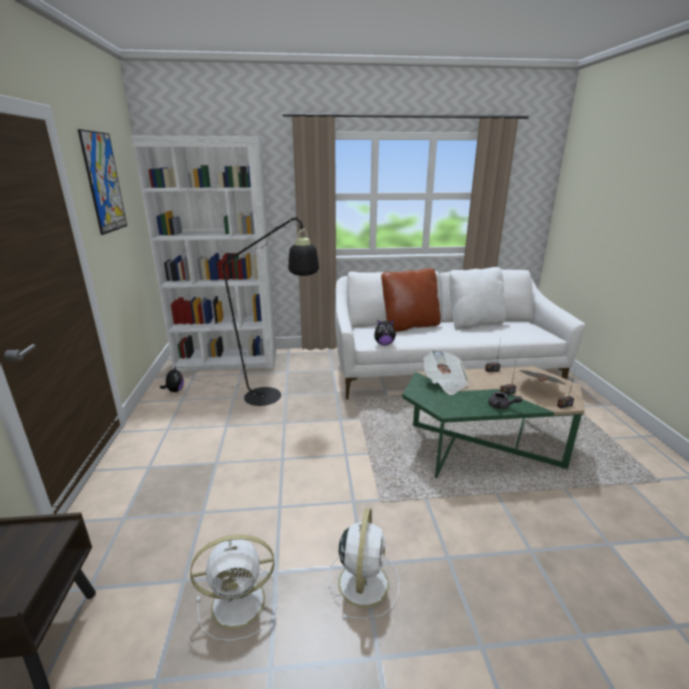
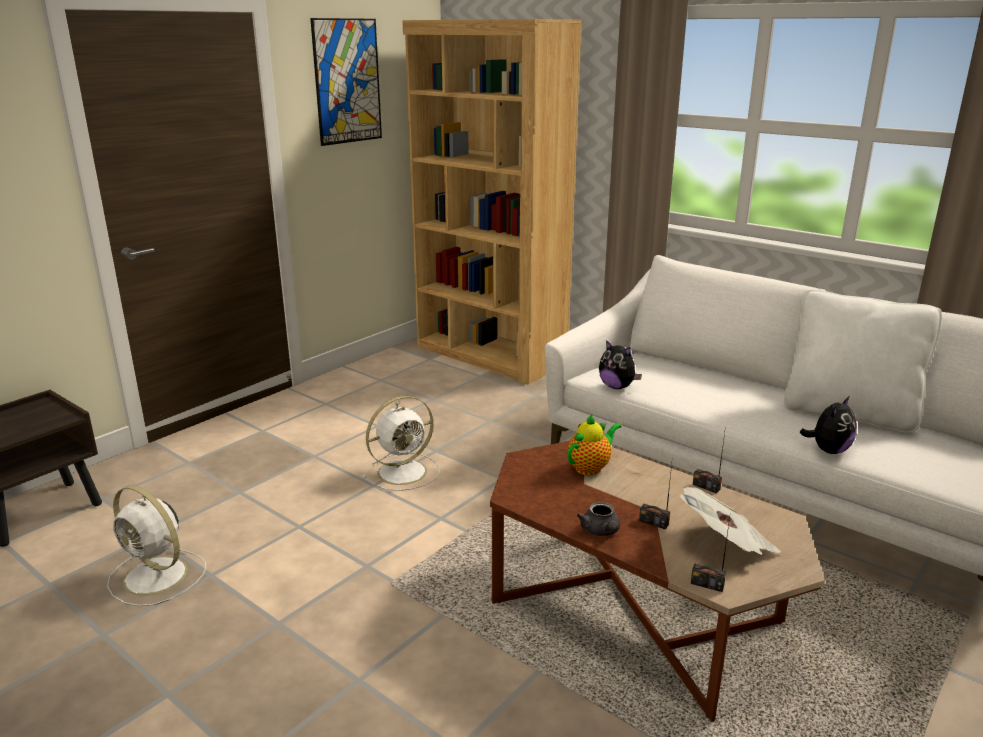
camera: 45 degrees right, 0 degrees up
(175, 391) = (388, 368): plush toy -> plush toy (828, 450)
(227, 361) = (490, 355): white bookcase -> brown bookcase
(271, 398) = (467, 417): black floor lamp -> none
(363, 581) = (255, 635): white fan -> white fan (404, 471)
(410, 326) = (716, 377): brown pillow -> none
(444, 383) = (590, 467): newspaper -> teapot
(483, 446) = (636, 613): green coffee table -> brown coffee table

